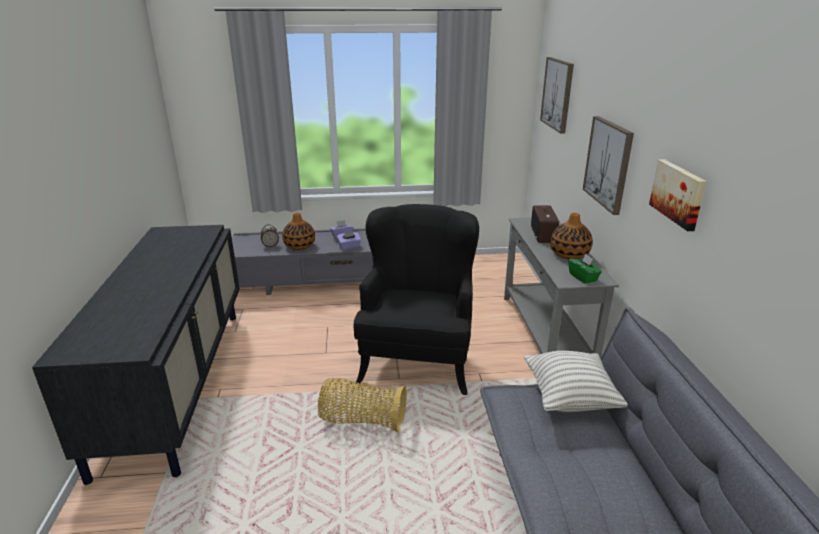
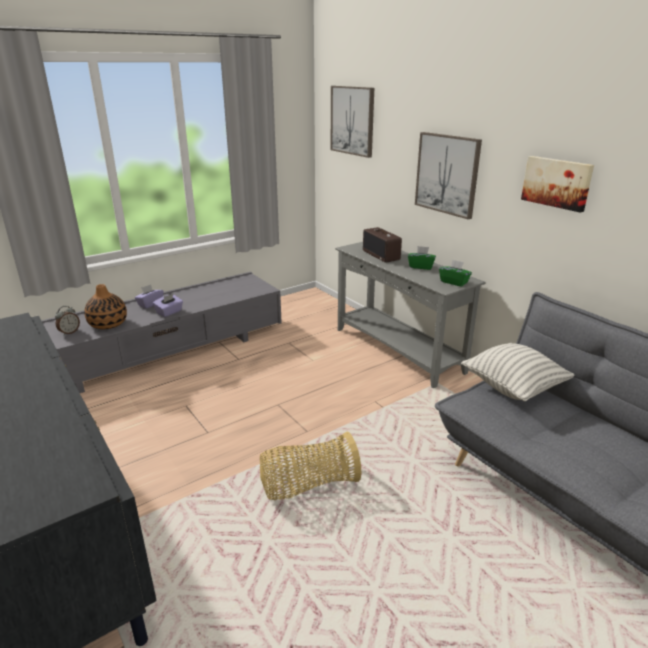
camera: 30 degrees left, 0 degrees up
(417, 360) = (310, 408): black armchair -> none
(569, 254) = (421, 266): vase -> green tissue box

